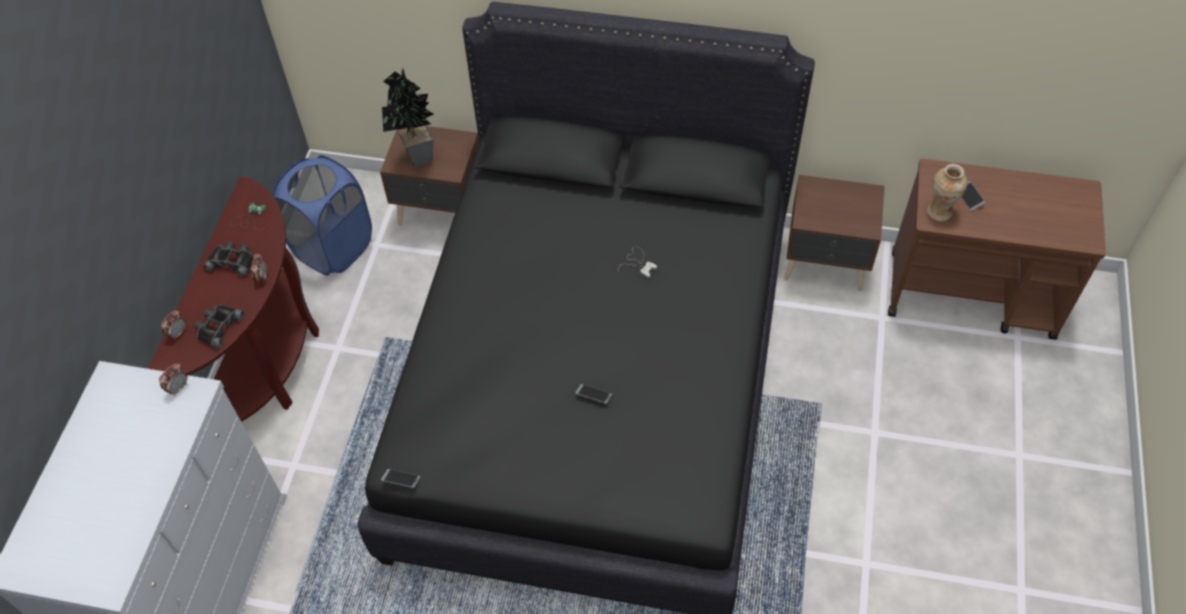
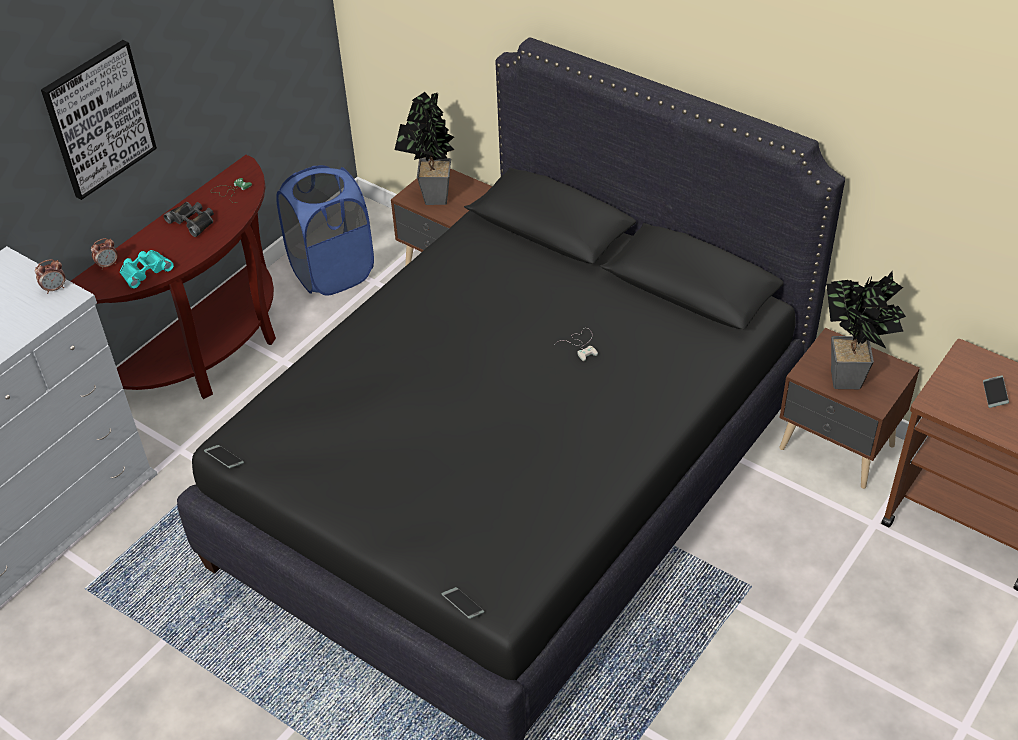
camera: 25 degrees right, 10 degrees down
(132, 206) = (98, 119): none -> picture
(218, 327) = (145, 271): black binoculars -> turquoise binoculars
(262, 277) = (210, 242): alarm clock -> none
(593, 395) = (457, 450): phone -> phone (463, 605)
(842, 216) = (851, 382): none -> potted plant
(939, 211) = (949, 397): vase -> none

